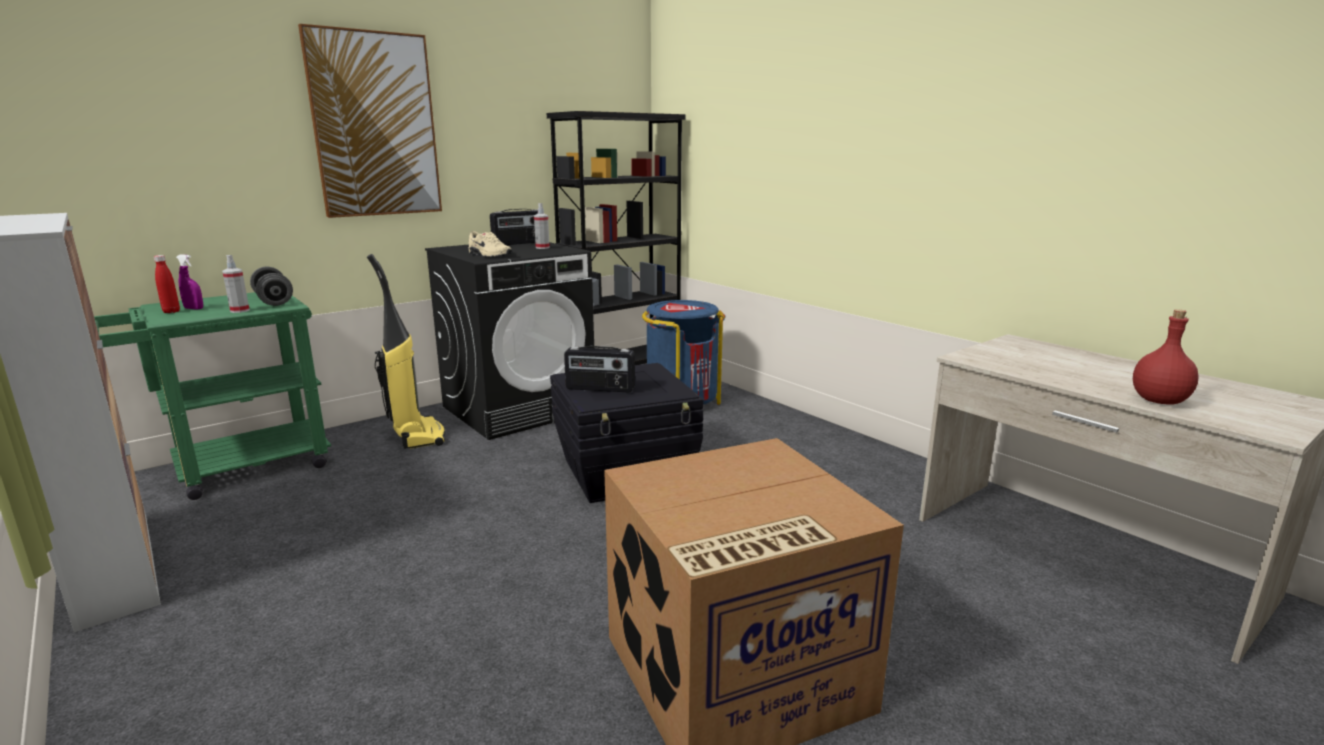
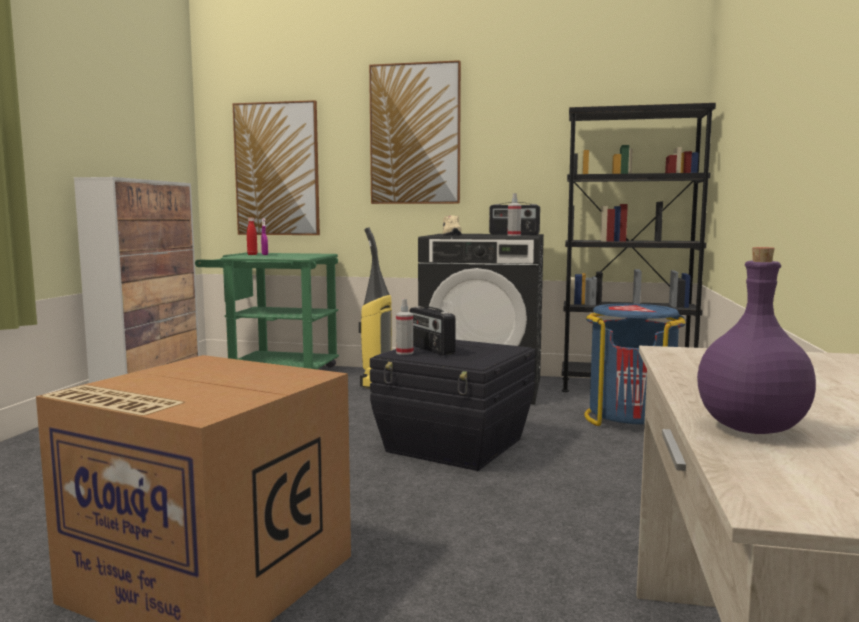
camera: 50 degrees right, 10 degrees down
(155, 172) = (277, 169): none -> picture
(240, 311) = (275, 256): spray bottle -> spray bottle (404, 353)
(273, 301) = (306, 256): grey dumbbell -> none
(1158, 400) = (750, 428): red bottle -> purple bottle

